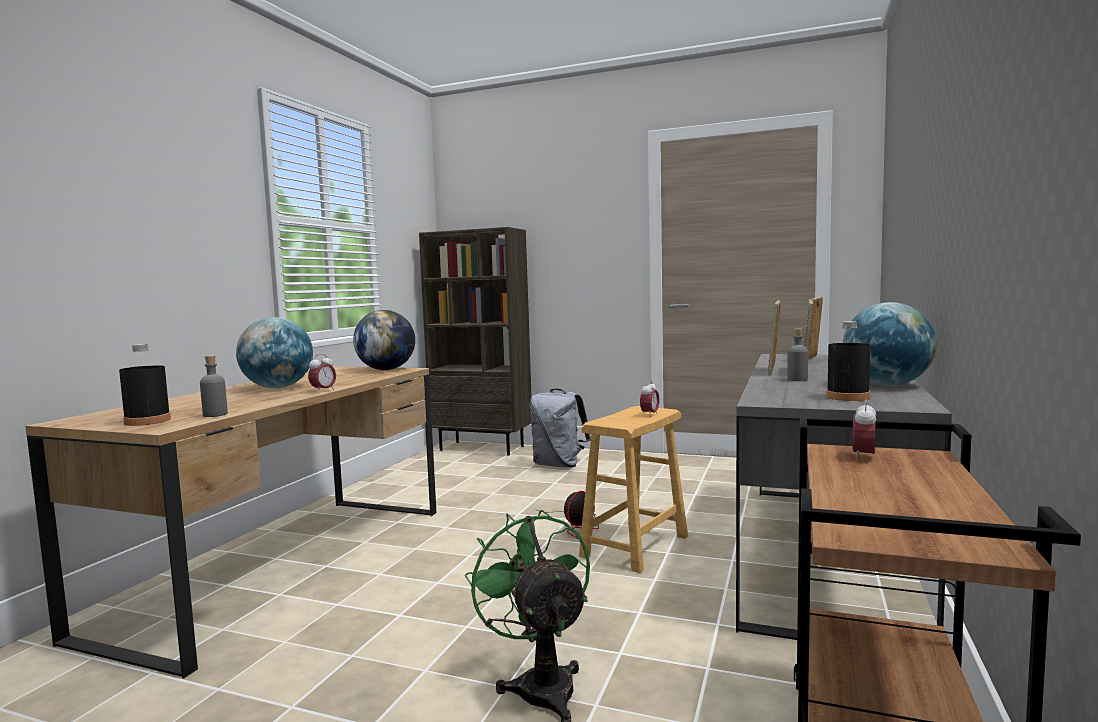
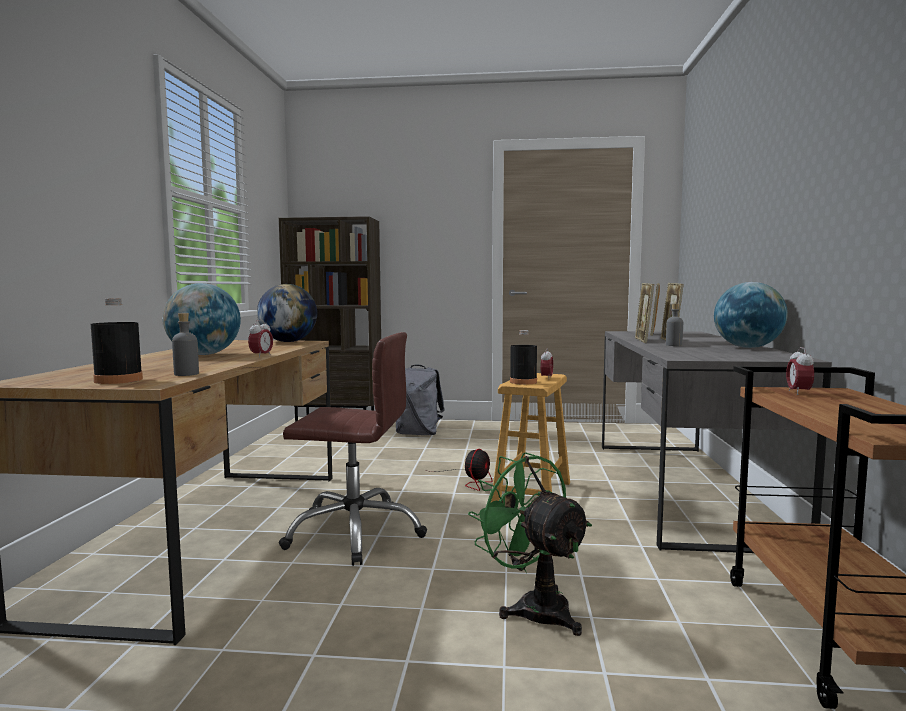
camera: 15 degrees left, 0 degrees up
(417, 577) = (355, 532): none -> brown office chair
(848, 397) = (738, 354): black bottle -> black bottle (523, 382)

